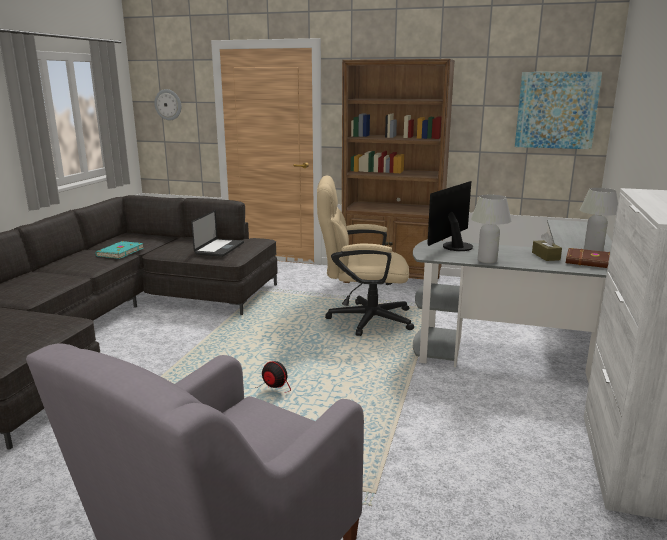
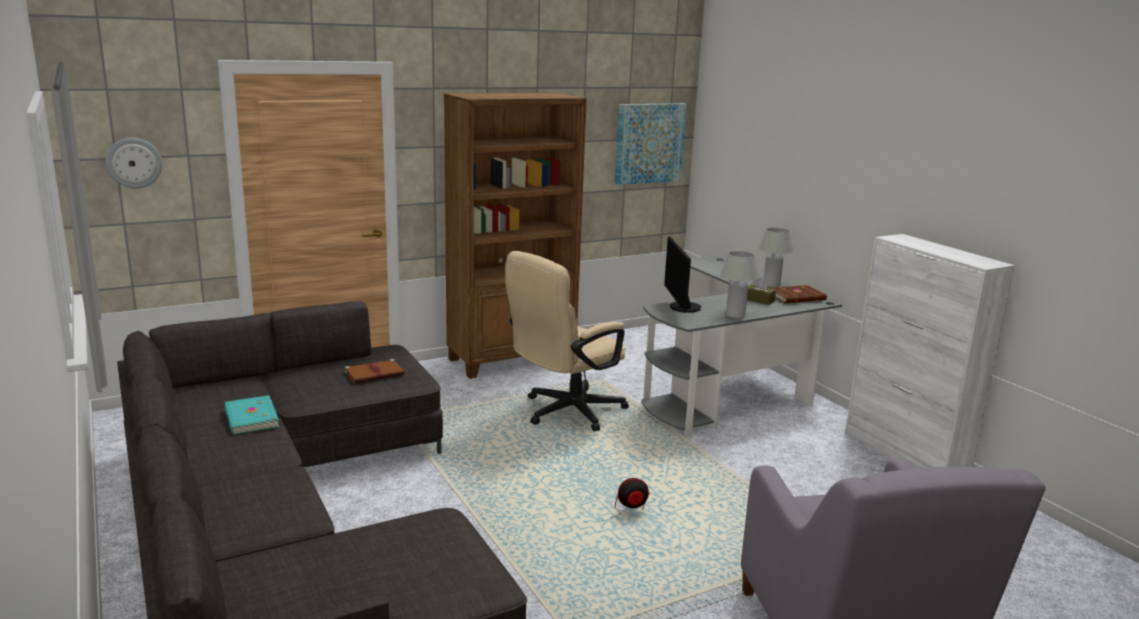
camera: 45 degrees left, 0 degrees up
(219, 248) = (375, 374): laptop -> brown book

